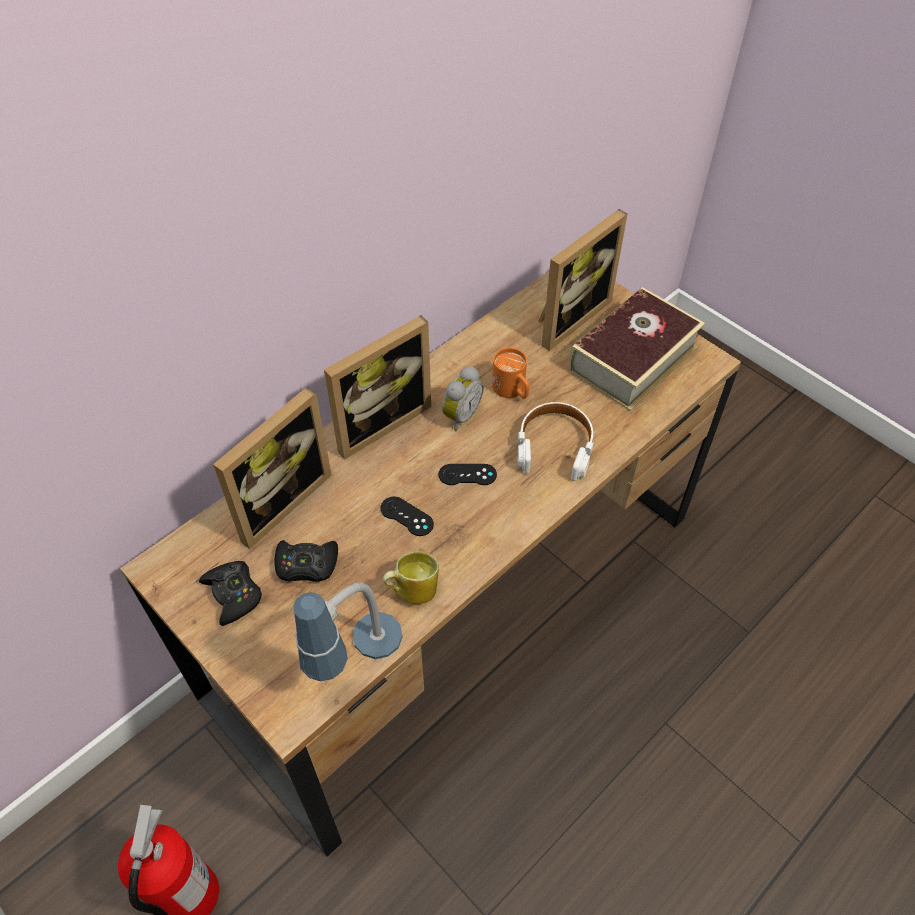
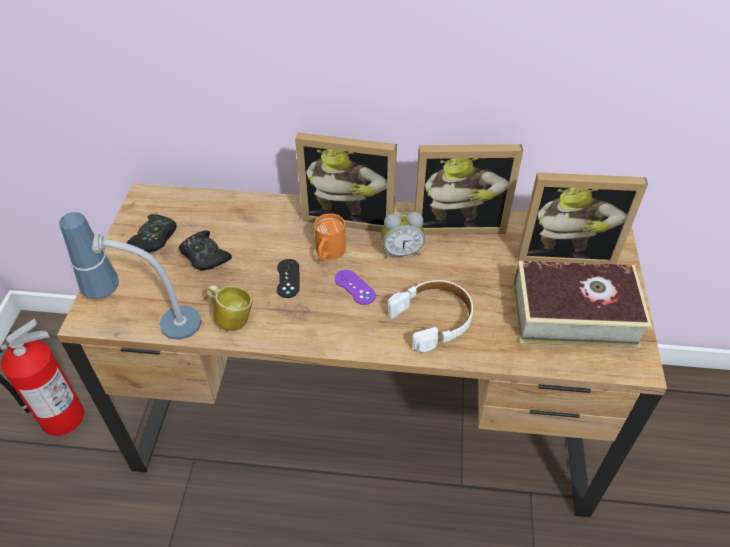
camera: 50 degrees right, 5 degrees down
(277, 500) = (240, 212): picture frame -> picture frame (458, 223)
(467, 475) = (355, 287): black game controller -> purple game controller
(512, 391) = (456, 265): orange mug -> orange mug (328, 254)

